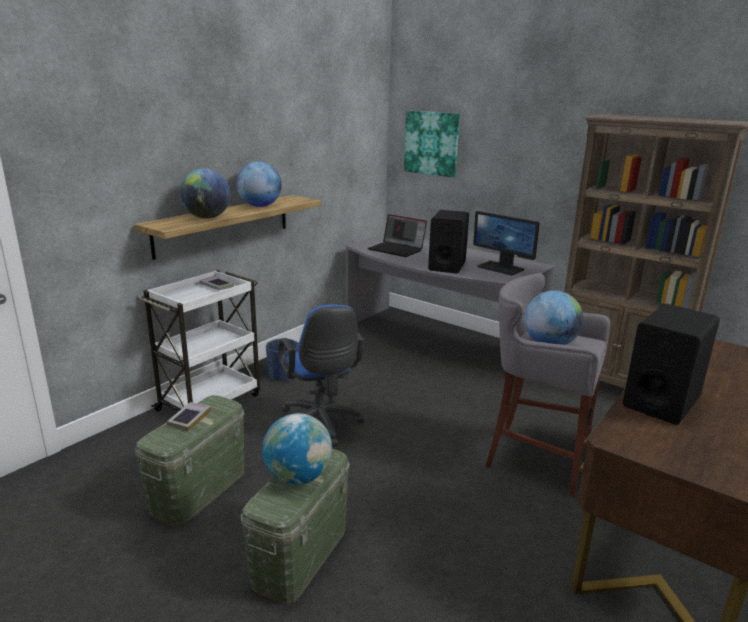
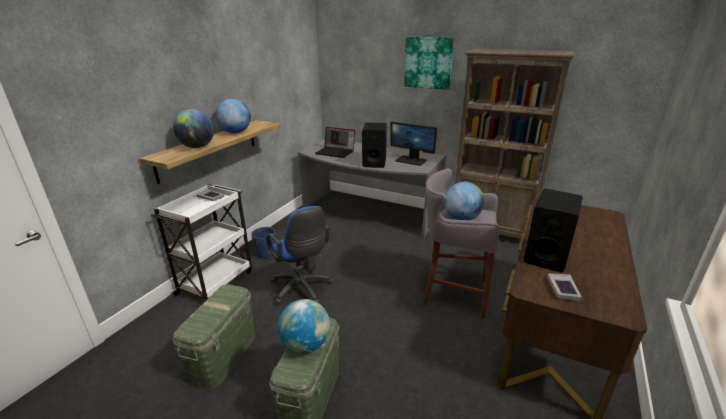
camera: 10 degrees left, 5 degrees up
(189, 419) = (210, 308): book -> book (562, 289)
(431, 143) = (352, 72): picture -> picture (428, 63)

